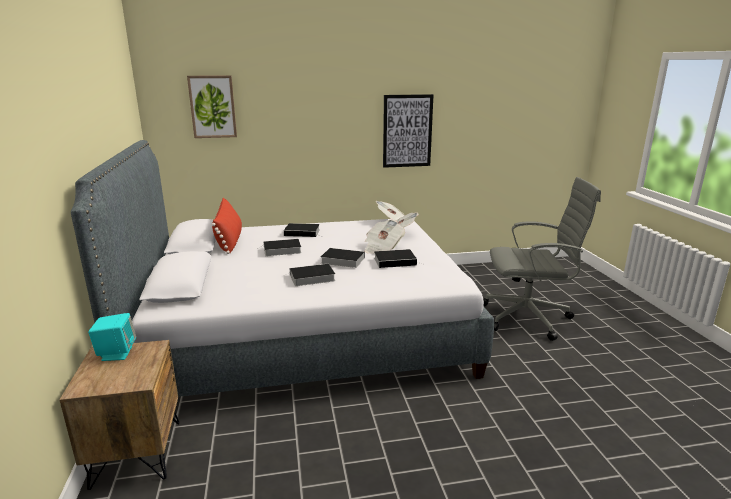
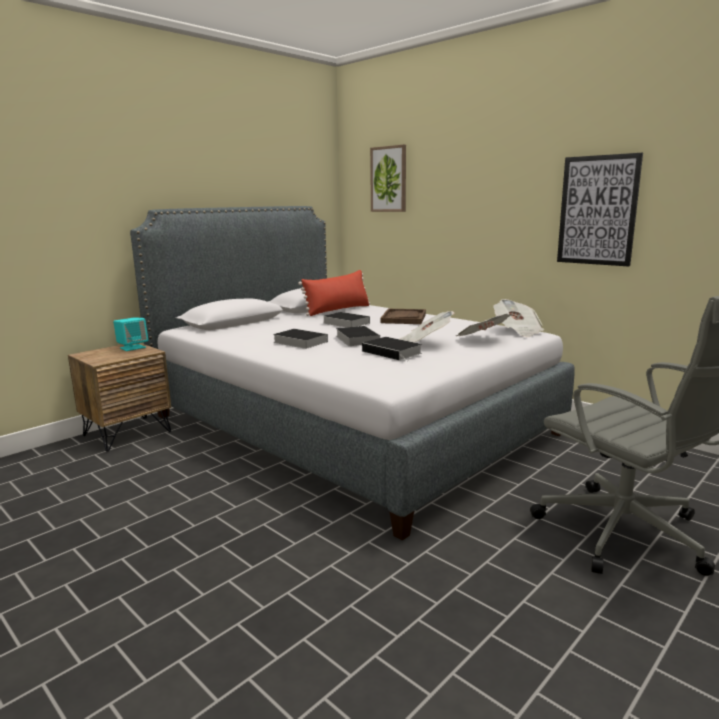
camera: 55 degrees right, 5 degrees down
(303, 232) = (403, 318): book -> brown tray

